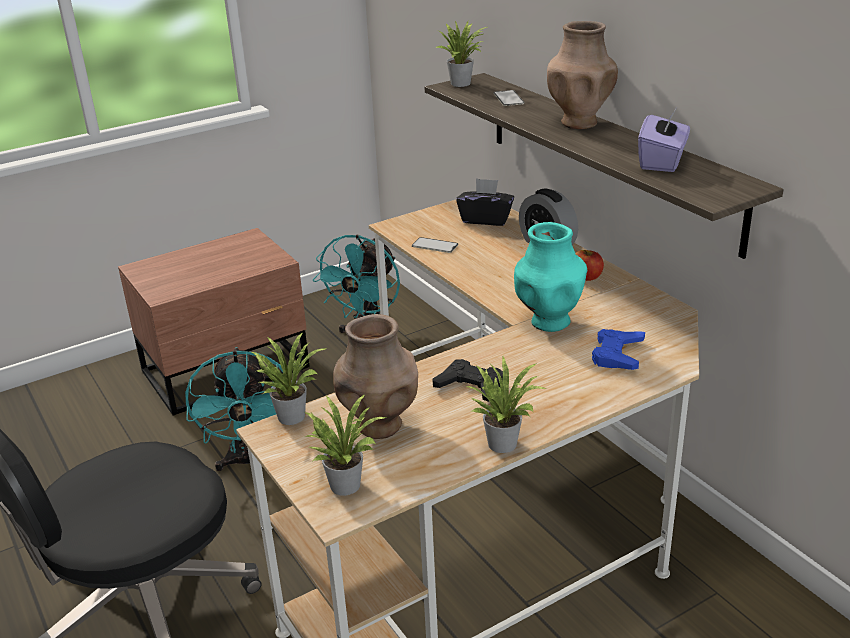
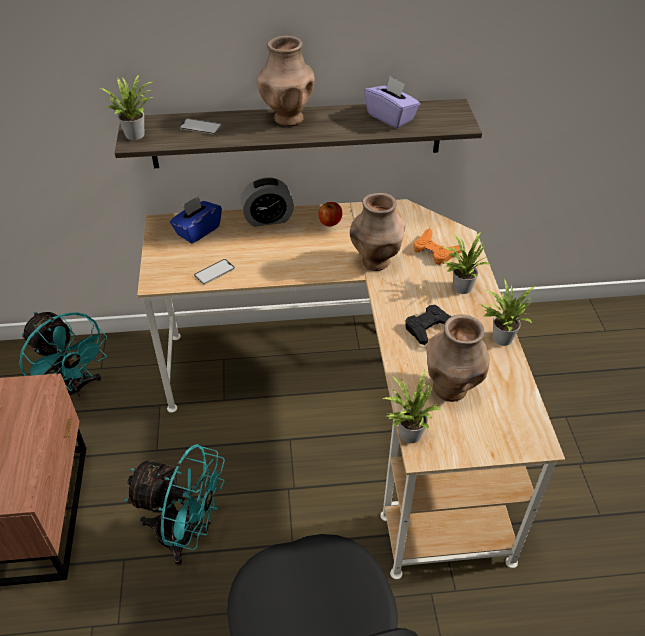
camera: 65 degrees left, 15 degrees up
(345, 482) = (507, 428): potted plant -> potted plant (460, 287)
(486, 219) = (197, 231): black tissue box -> blue tissue box
(549, 322) = (375, 262): turquoise vase -> brown vase
(617, 354) = (435, 251): blue game controller -> orange game controller

